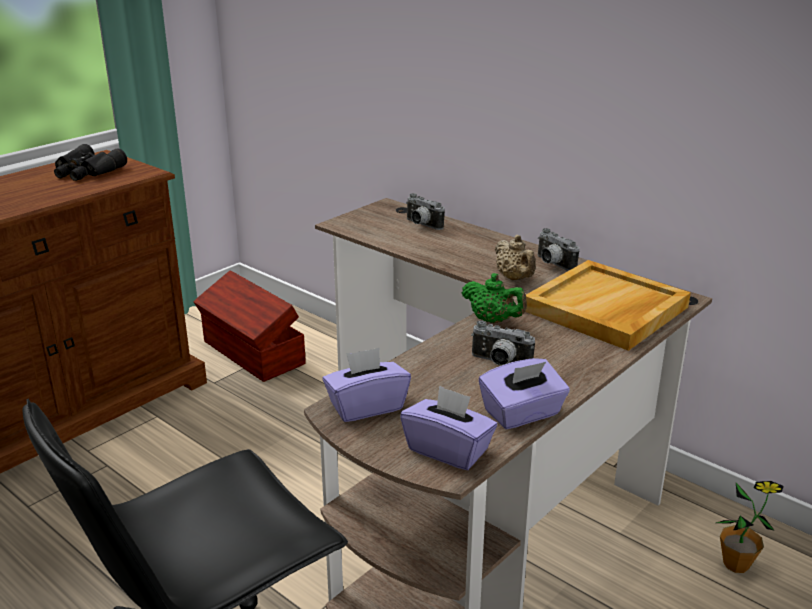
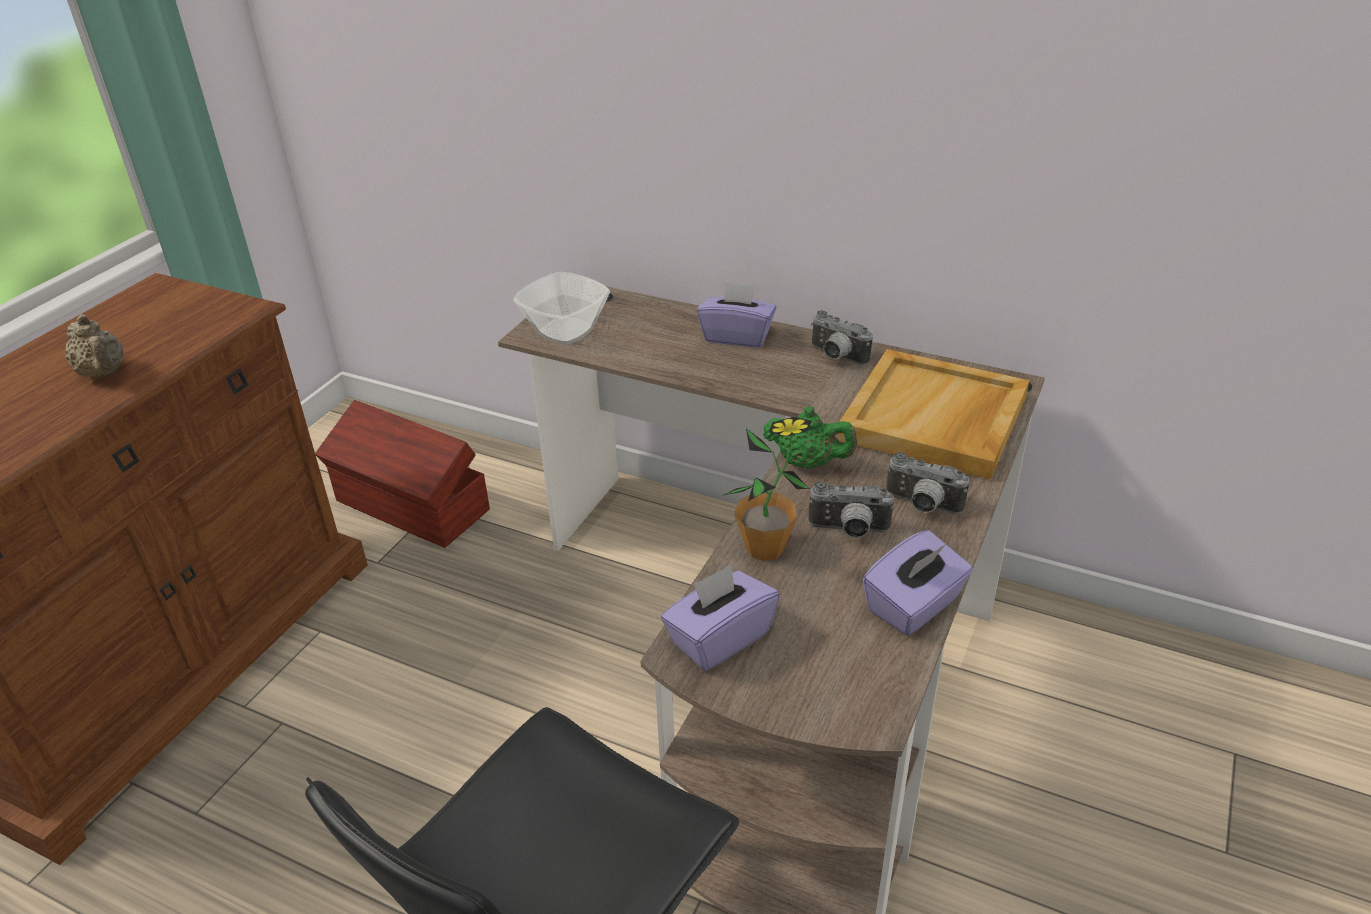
camera: 15 degrees left, 10 degrees up
(86, 172) = (149, 322): black binoculars -> none
(364, 224) = (565, 330): none -> bowl
(421, 225) = (641, 319): camera -> camera (921, 506)
(448, 450) = (855, 685): purple tissue box -> purple tissue box (737, 336)
(515, 278) = (801, 389): beige teapot -> beige teapot (104, 374)
(736, 564) = (1098, 679): potted plant -> potted plant (765, 548)

